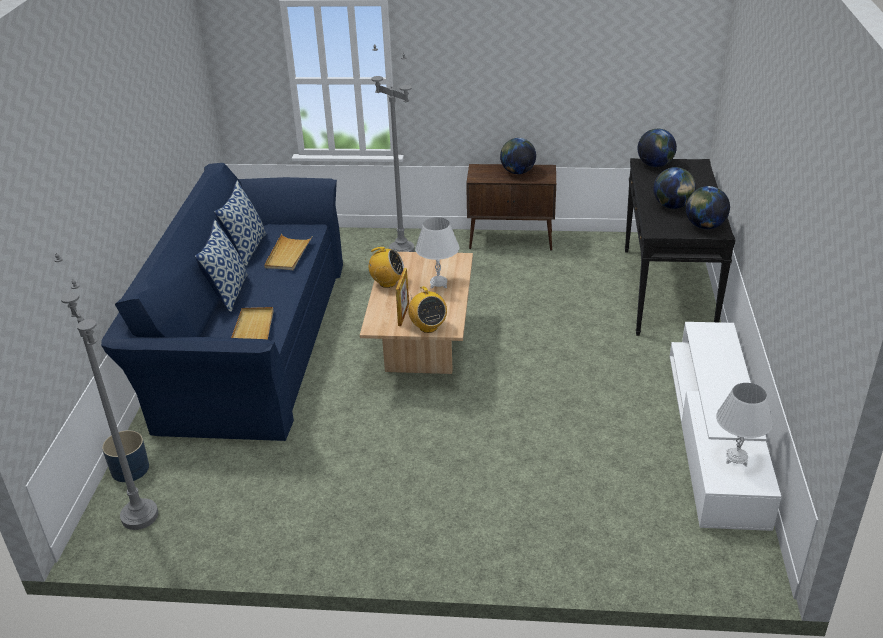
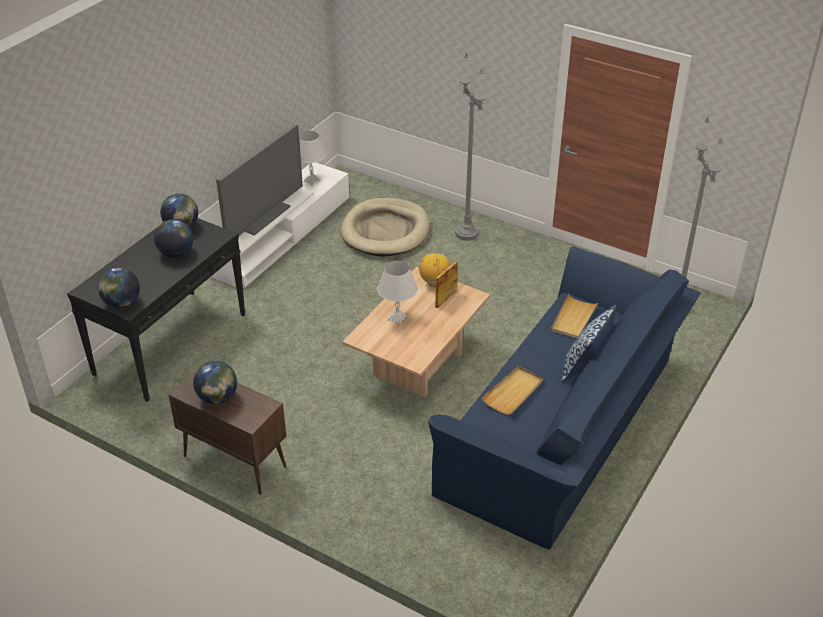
camera: 155 degrees left, 5 degrees up
(130, 469) = (684, 342): blue planter -> none
(246, 249) = (551, 421): pillow -> none
(387, 283) = (439, 334): radio -> none
(401, 250) = (356, 494): grey floor lamp -> grey floor lamp (467, 233)
(594, 492) = (385, 231): none -> beige dog bed
(724, 378) = (262, 216): none -> television

